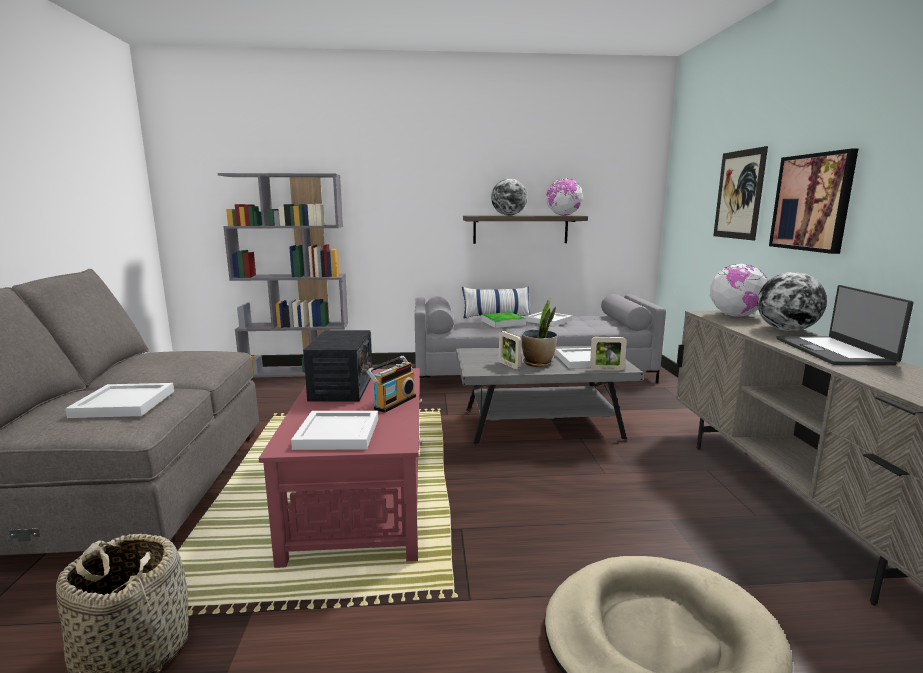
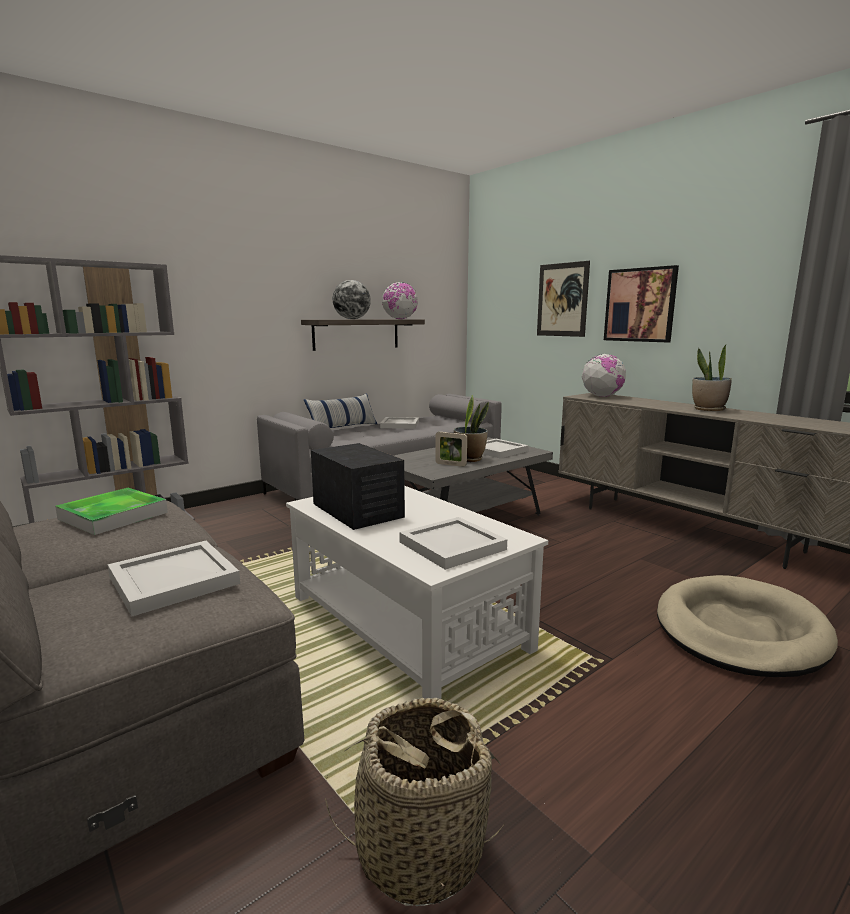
camera: 35 degrees left, 0 degrees up
(361, 494) = (405, 621): red coffee table -> white coffee table
(393, 402) = (437, 511): radio -> none
(503, 322) = (364, 432): tray -> tray (113, 516)
(606, 369) = (527, 454): picture frame -> none
(786, 330) = (653, 401): globe -> none
(834, 351) = (708, 409): laptop -> potted plant

